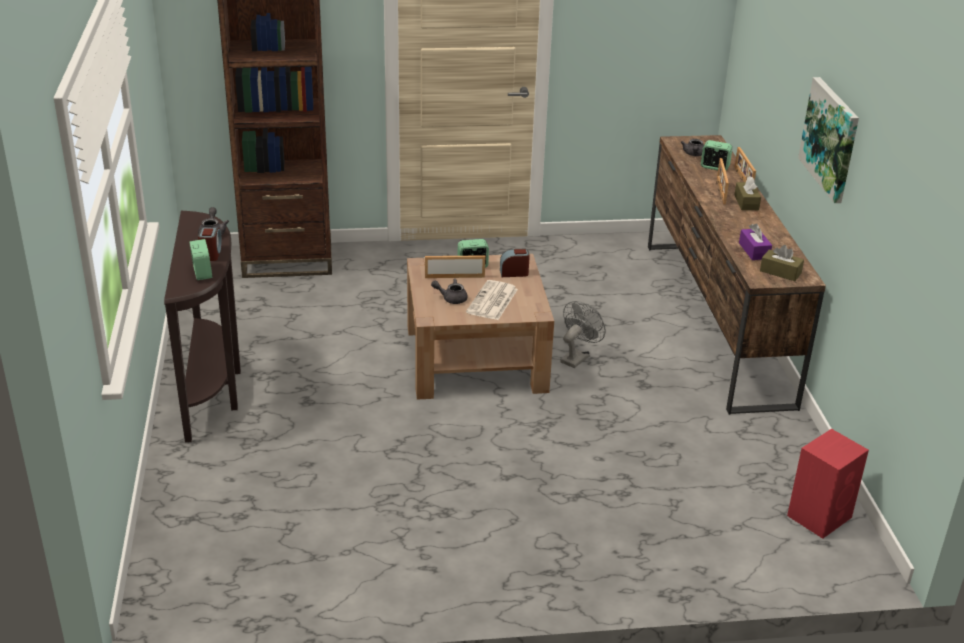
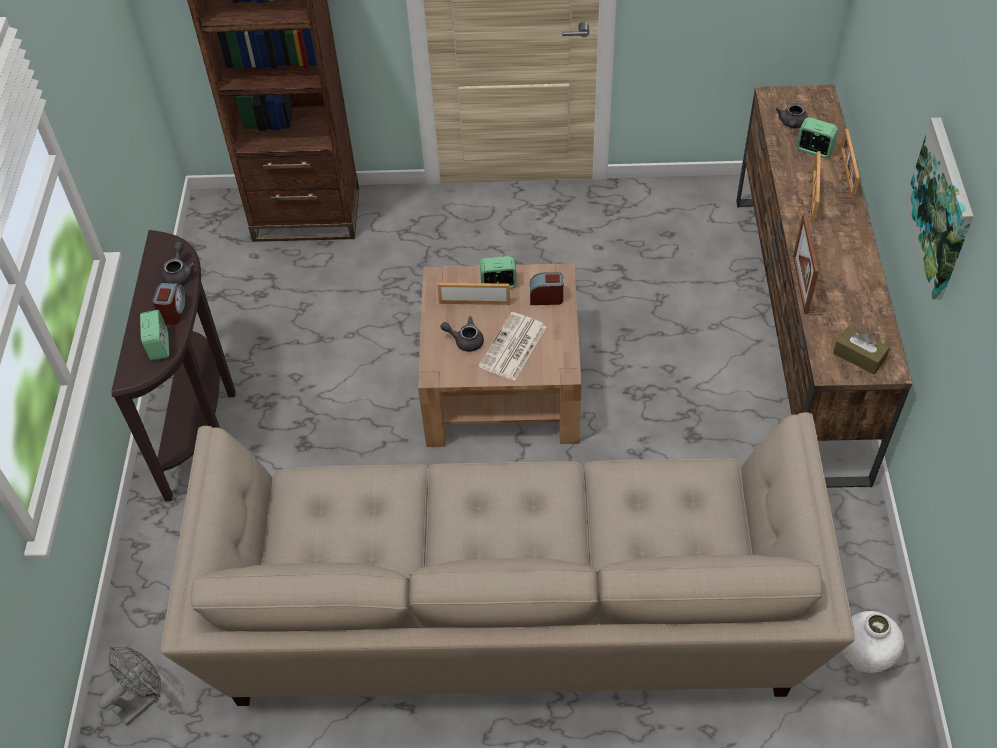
camera: 10 degrees right, 20 degrees up
(510, 506) = (508, 620): none -> beige sofa
(577, 357) = (621, 386): grey fan -> grey fan (142, 699)
(723, 236) = (800, 284): none -> picture frame
(746, 202) = (841, 220): brown tissue box -> none
(754, 251) = (833, 314): purple tissue box -> none
(820, 516) = (864, 657): red speaker -> white vase

